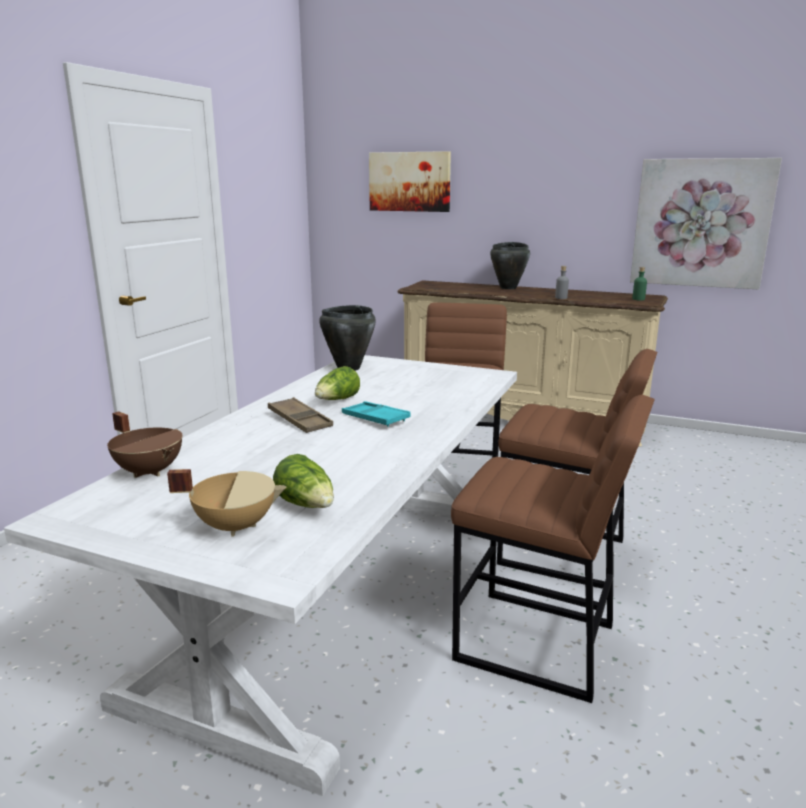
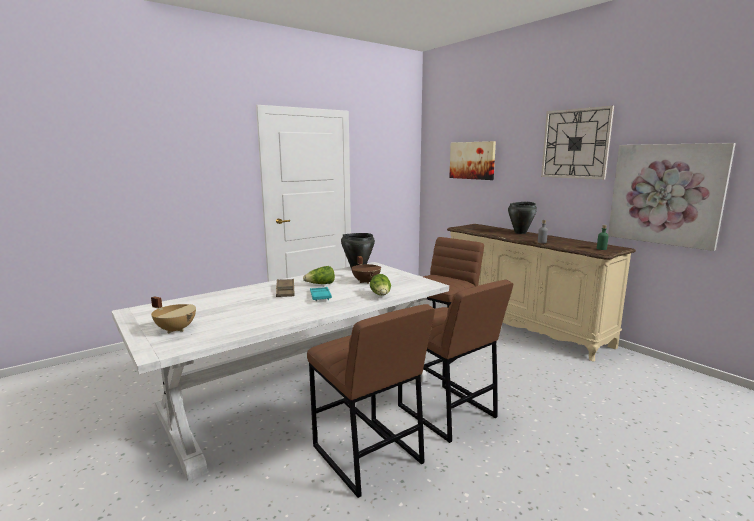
camera: 30 degrees right, 5 degrees down
(150, 471) = (189, 300): brown cooking pot -> brown cooking pot (366, 282)
(307, 505) = (216, 328): lettuce -> lettuce (381, 295)
(579, 157) = (575, 144): none -> wall clock

